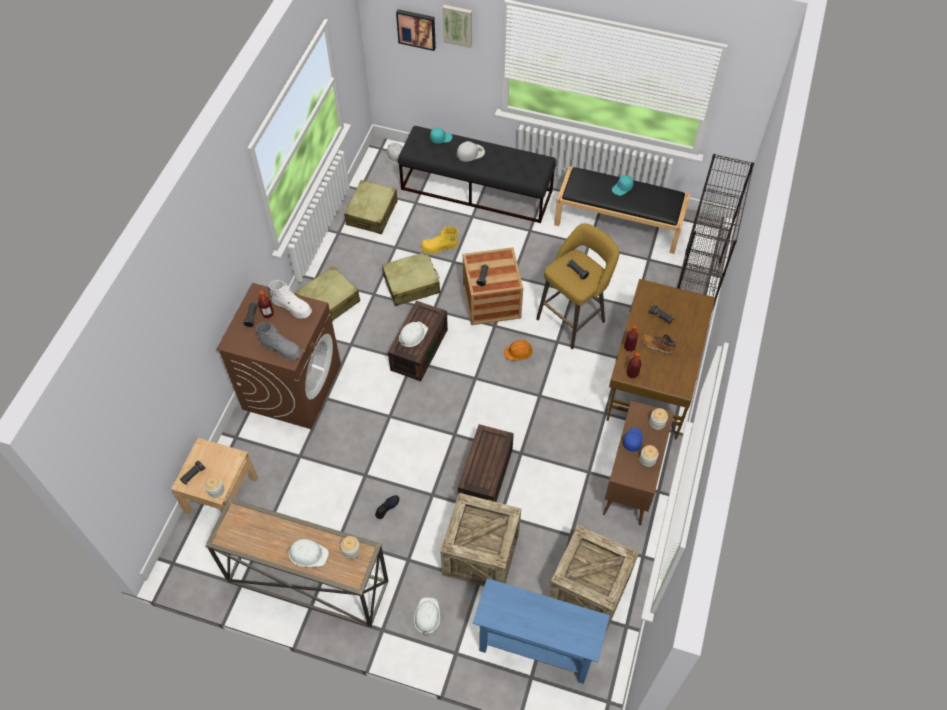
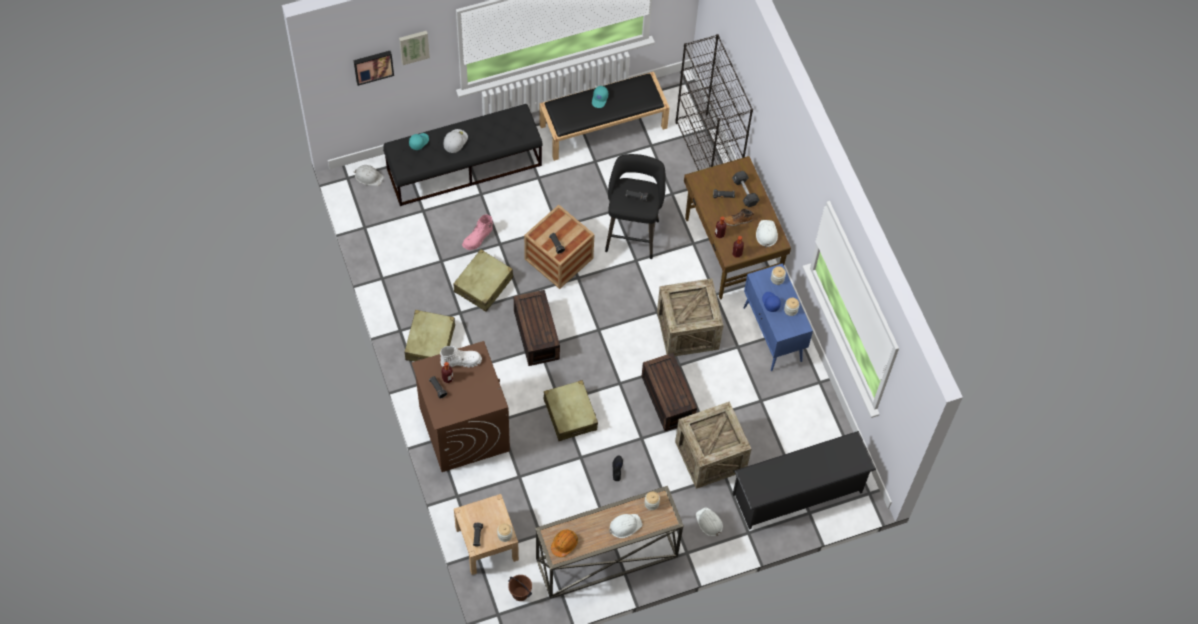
camera: 40 degrees left, 5 degrees up
(207, 558) = (520, 594): none -> brown bucket
(281, 348) = (483, 397): grey boot -> none
(372, 213) = (394, 243): beige suitcase -> beige suitcase (570, 414)
(412, 335) = (535, 326): white hard hat -> white hard hat (766, 234)
(439, 247) = (478, 238): yellow boot -> pink boot
(518, 353) = (614, 288): orange hard hat -> orange hard hat (564, 544)
(535, 649) = (798, 493): blue console table -> black shoe rack
(573, 318) = (632, 232): yellow stool -> black stool
(588, 589) = (801, 430): crate -> crate (687, 330)
(631, 483) = (773, 335): brown cabinet -> blue cabinet
(685, 325) = (745, 192): none -> black dumbbell

